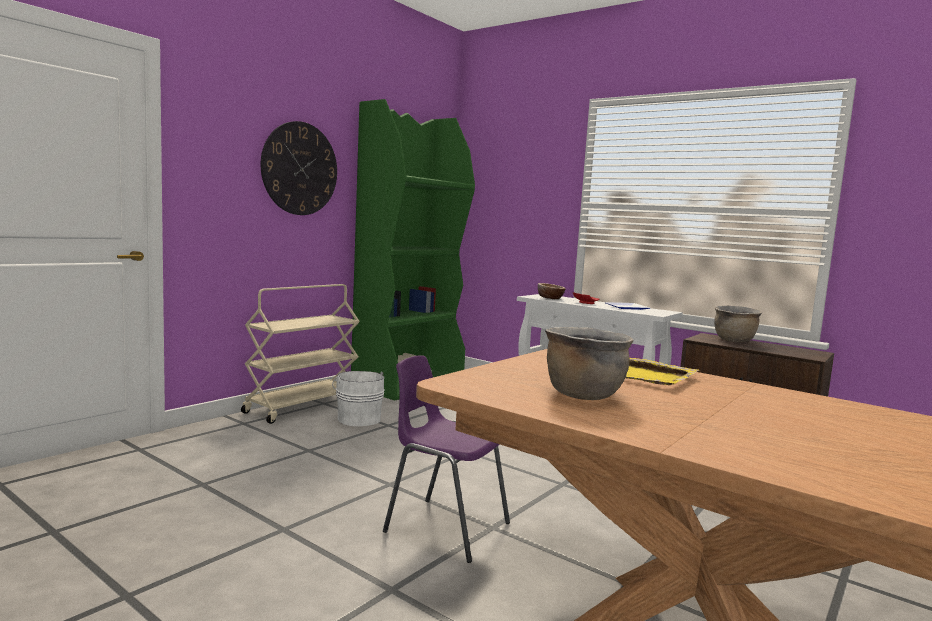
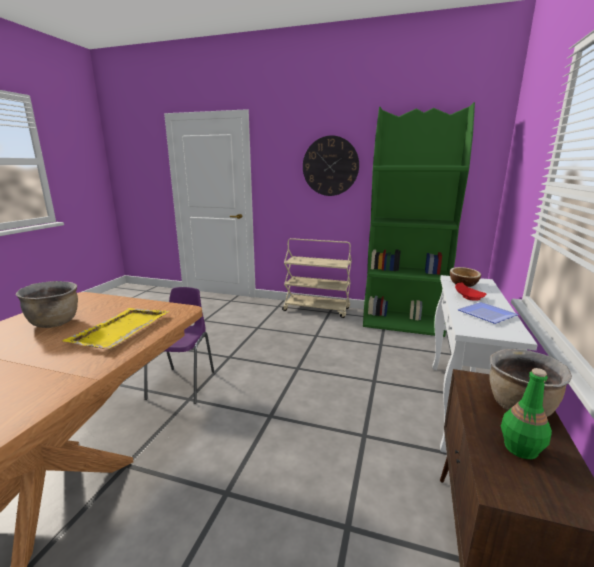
camera: 70 degrees right, 10 degrees up
(358, 418) = (316, 326): white bucket -> none
(776, 348) = (520, 448): none -> green bottle

